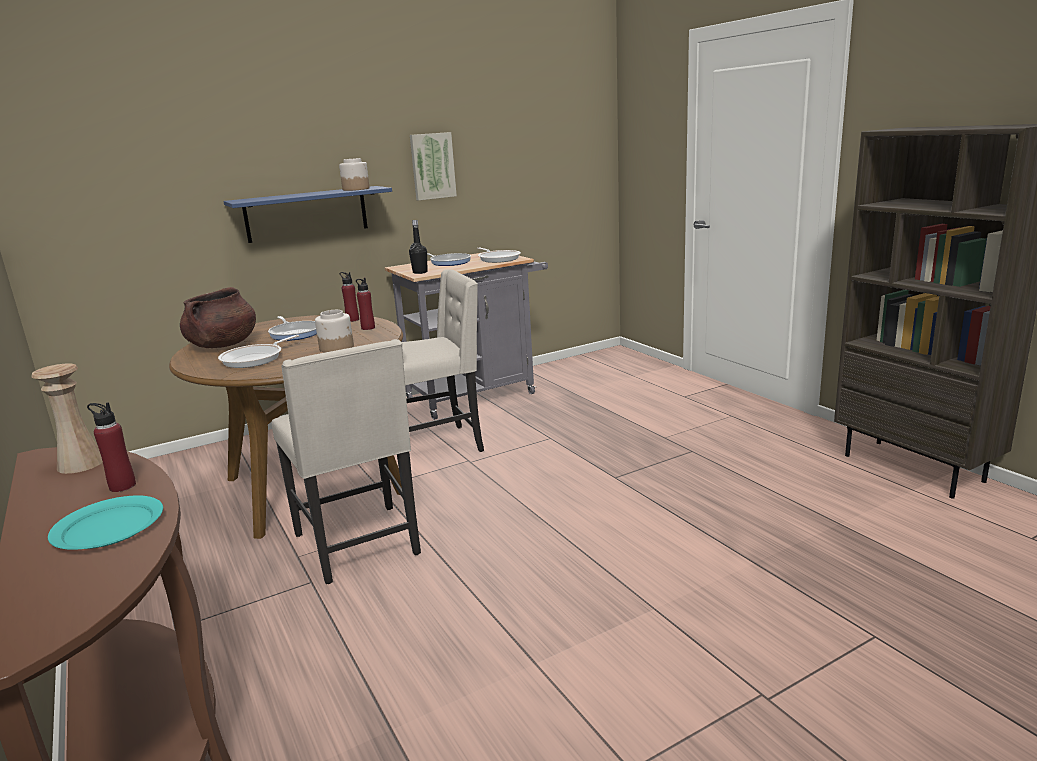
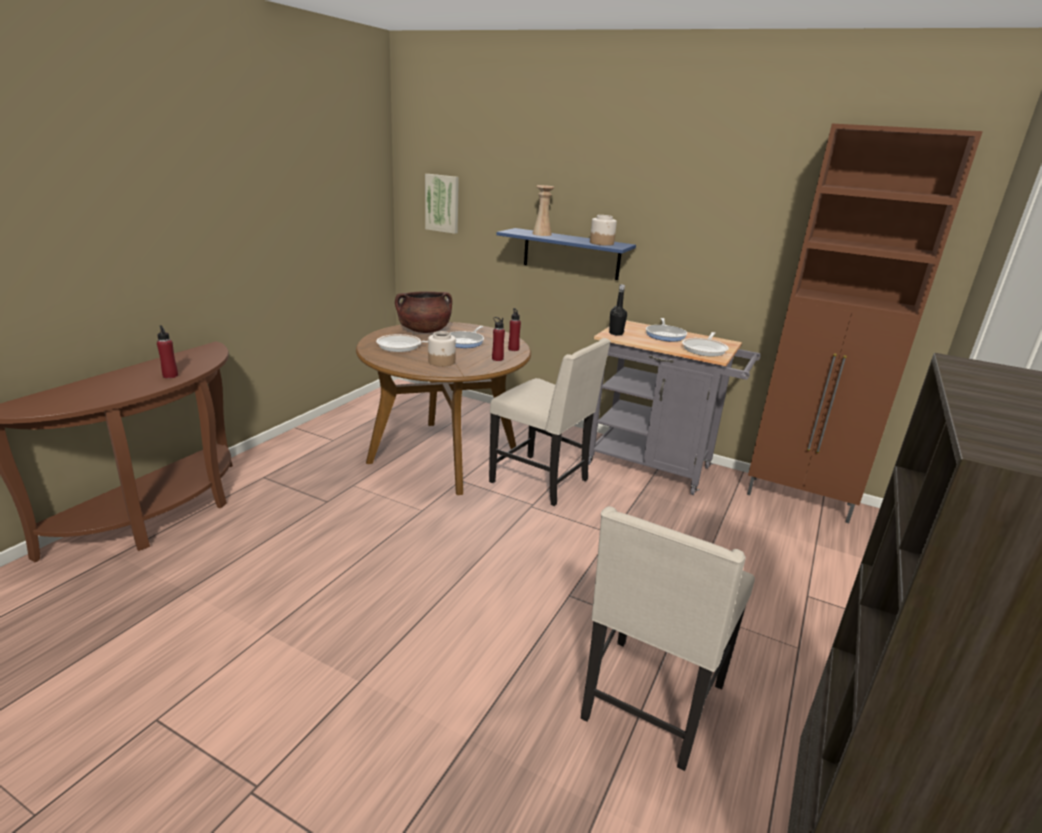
camera: 55 degrees right, 5 degrees up
(81, 463) = (201, 358): beige vase -> beige vase (542, 234)
(109, 527) = (117, 389): turquoise plate -> none
(360, 545) = (378, 503): beige chair -> beige chair (650, 703)
(432, 166) = (697, 238): picture -> picture (443, 203)
(580, 363) = (800, 500): none -> brown cabinet

